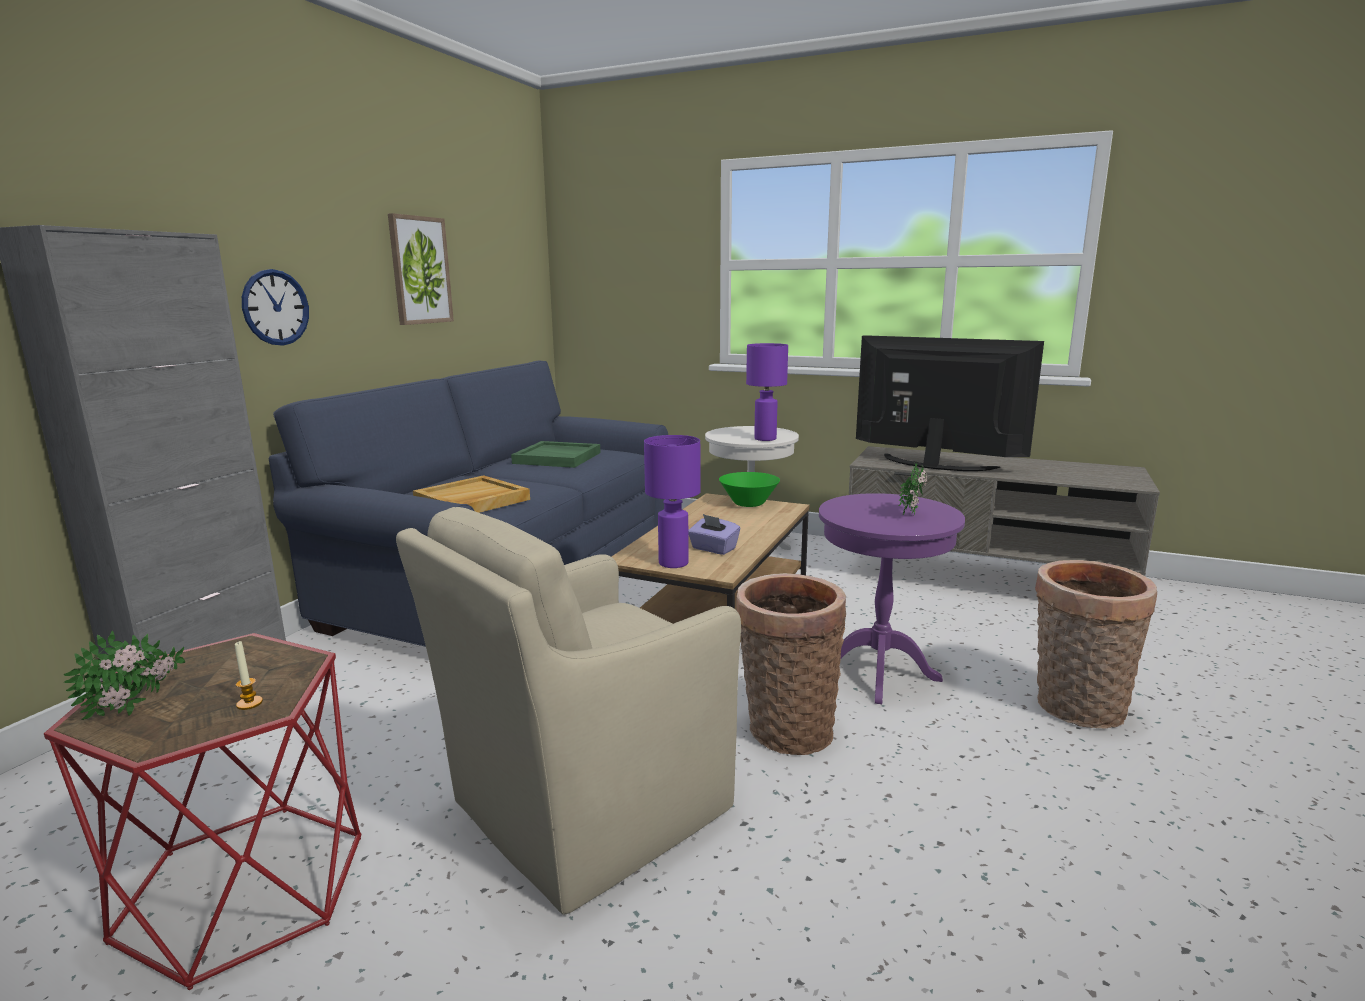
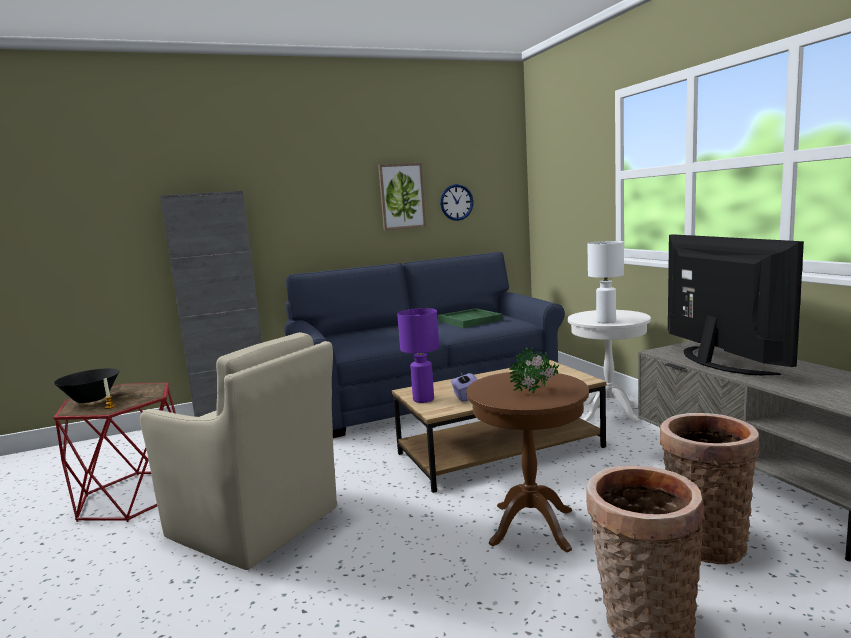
camera: 45 degrees right, 5 degrees down
(139, 708) = (92, 399): potted plant -> black bowl
(275, 307) = (298, 223): wall clock -> wall clock (456, 202)
(471, 501) = (367, 340): beige tray -> none
(584, 810) = (256, 524): beige armchair -> beige armchair turned 150 degrees counterclockwise
(749, 503) = (561, 372): green bowl -> none
(764, 439) = (605, 321): purple table lamp -> white table lamp
(785, 729) = (408, 532): basket -> basket (705, 540)
(879, 673) = (532, 527): purple side table -> brown side table

